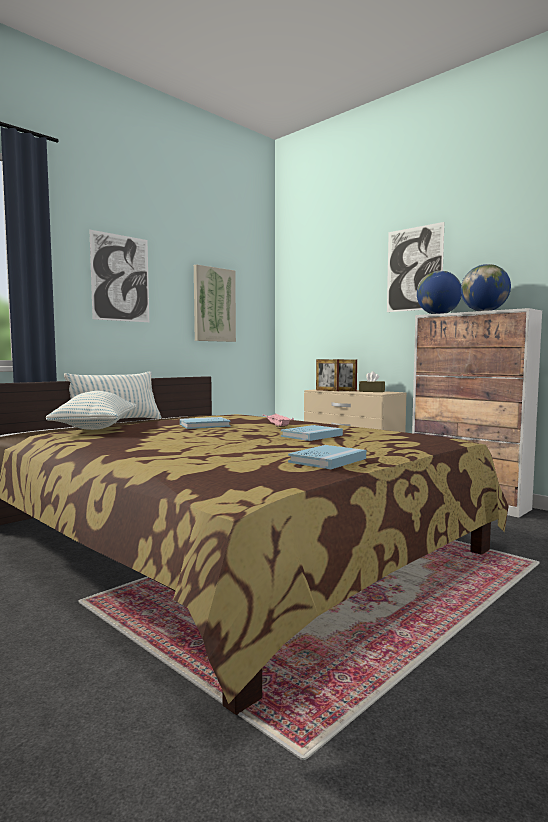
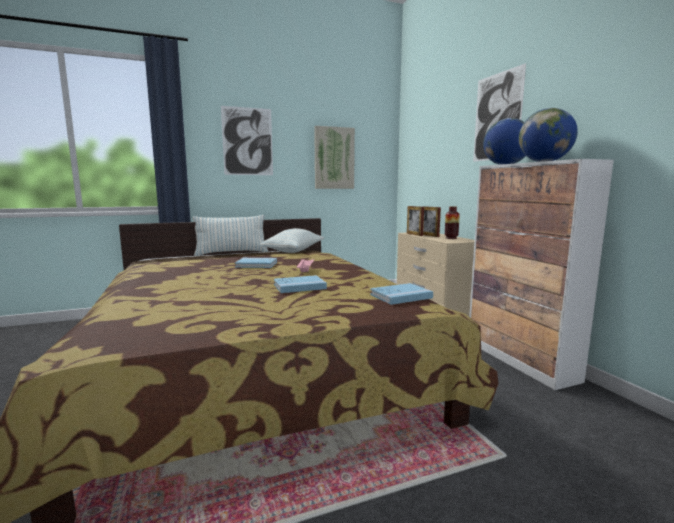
camera: 25 degrees right, 5 degrees up
(96, 428) = (187, 260): pillow -> pillow (294, 251)
(327, 460) = (226, 322): blue book -> blue book (401, 296)
(371, 391) = (451, 238): brown tissue box -> vase

